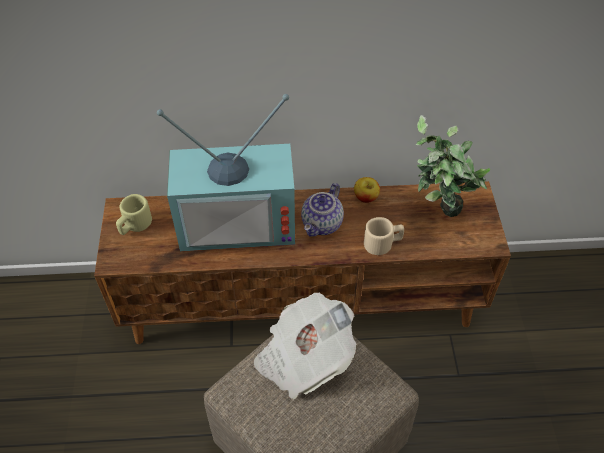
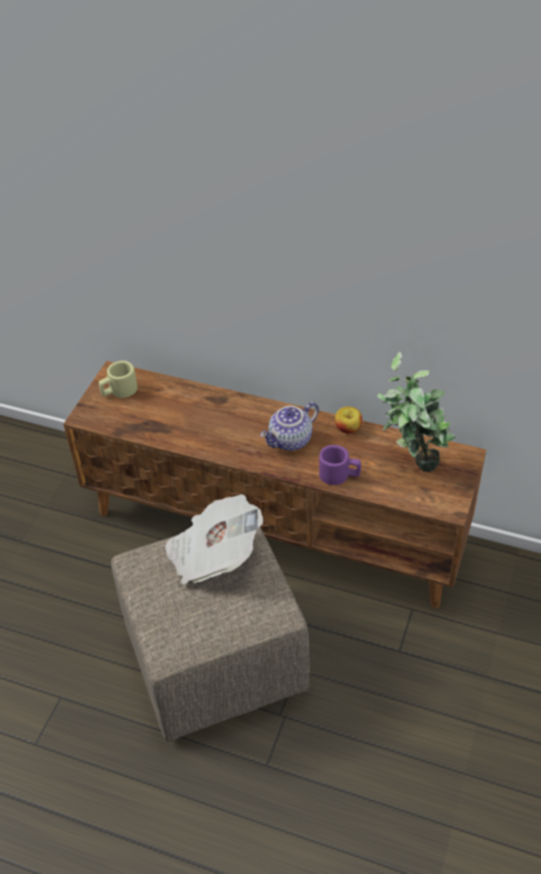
camera: 25 degrees right, 5 degrees down
(239, 220) = (214, 414): television -> none
(383, 243) = (339, 475): beige mug -> purple mug

